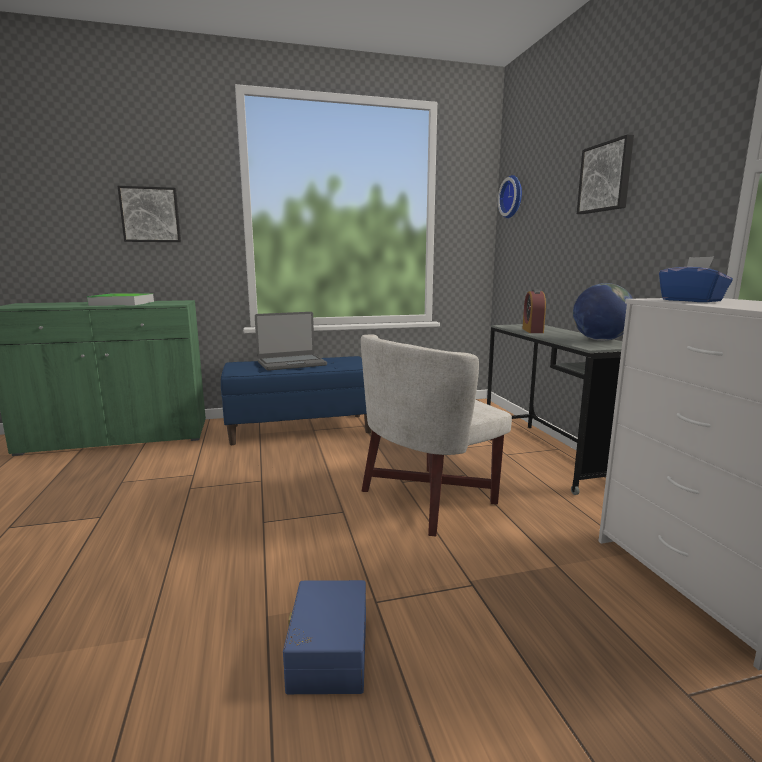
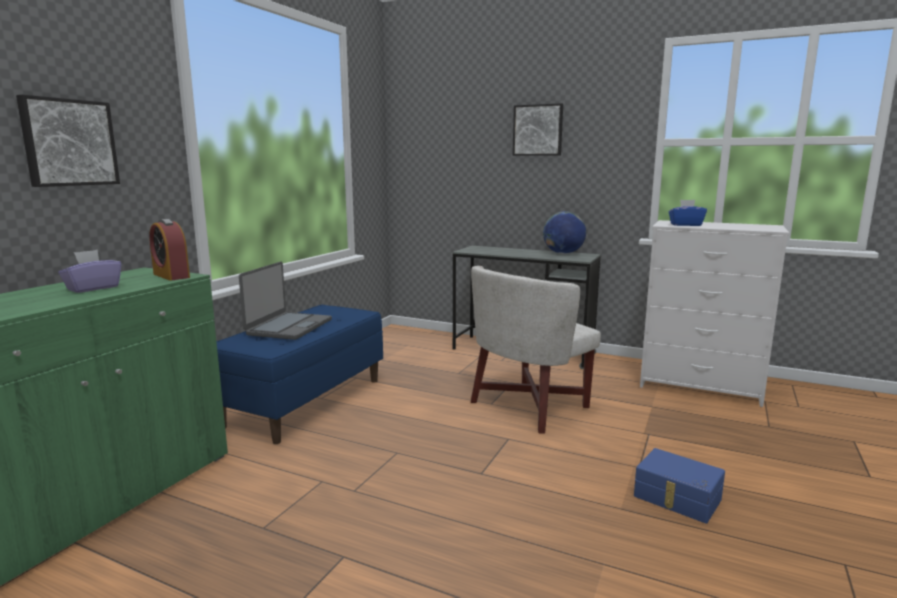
camera: 50 degrees left, 0 degrees up
(122, 303) = (93, 288): tray -> purple tissue box
(427, 498) = (529, 405): white armchair -> white armchair turned 45 degrees clockwise
(513, 197) = (414, 130): wall clock -> none
(532, 330) = (500, 252): alarm clock -> alarm clock (171, 276)

